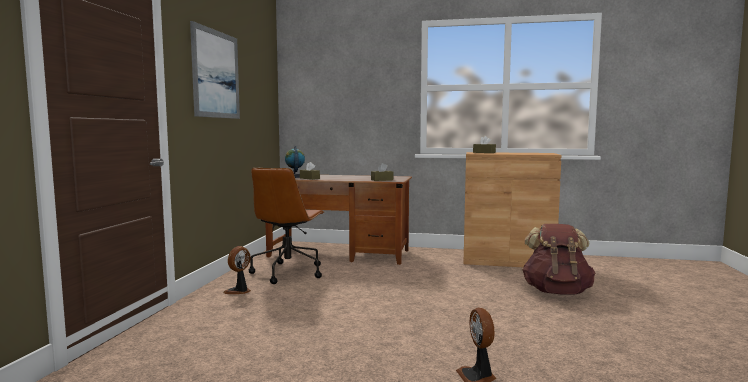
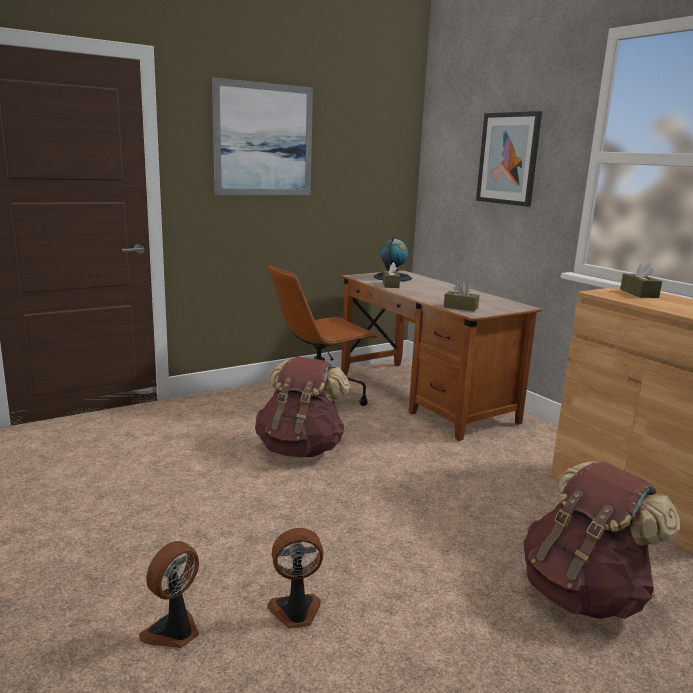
camera: 45 degrees right, 10 degrees up
(239, 291) = (232, 407): fan -> fan (295, 612)
(336, 293) = (301, 449): none -> brown backpack
(360, 92) = (508, 158): none -> picture

